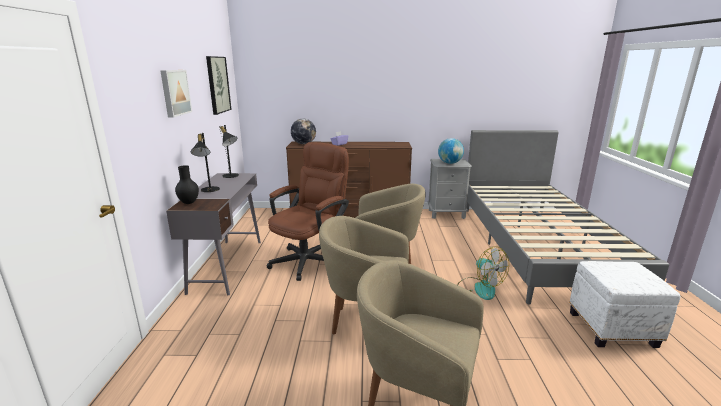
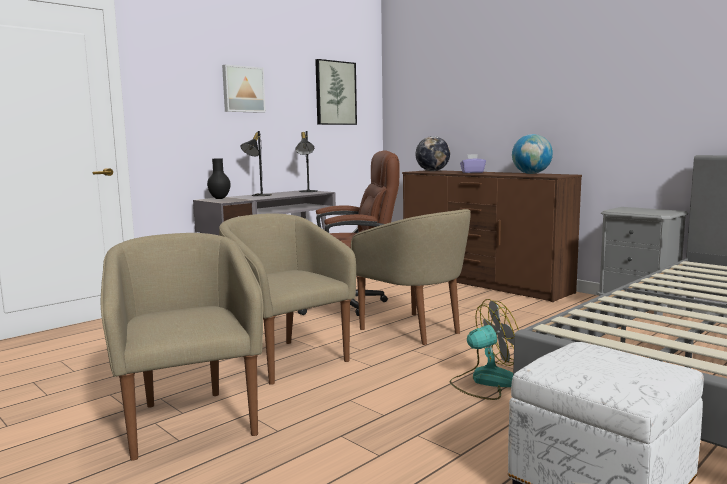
camera: 45 degrees right, 10 degrees down
(450, 163) = (635, 211): globe -> globe (531, 173)
(479, 288) = (485, 381): fan -> fan turned 120 degrees counterclockwise

